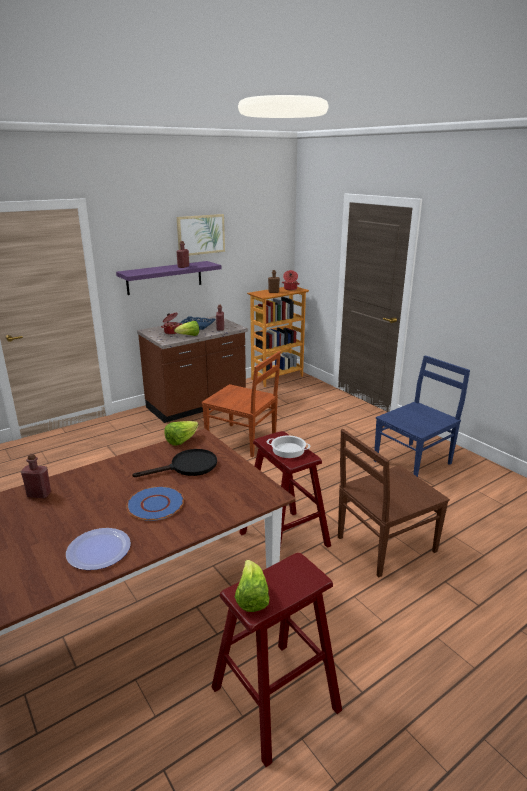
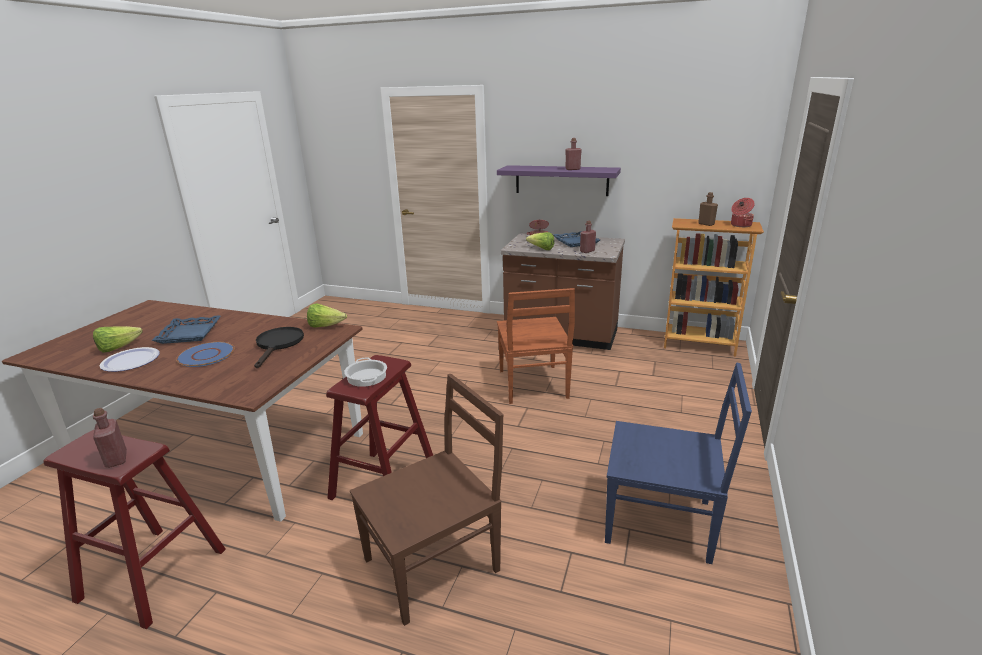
camera: 55 degrees right, 0 degrees up
(39, 494) = (201, 316): red bottle -> red bottle (116, 459)
(79, 507) = (190, 333): none -> blue tray
(187, 467) = (278, 344): black frying pan -> black frying pan turned 120 degrees counterclockwise
(201, 234) = (615, 133): picture -> none
(251, 598) = (84, 445): lettuce -> lettuce (118, 348)
(384, 545) = (435, 563): brown chair -> brown chair turned 120 degrees clockwise

